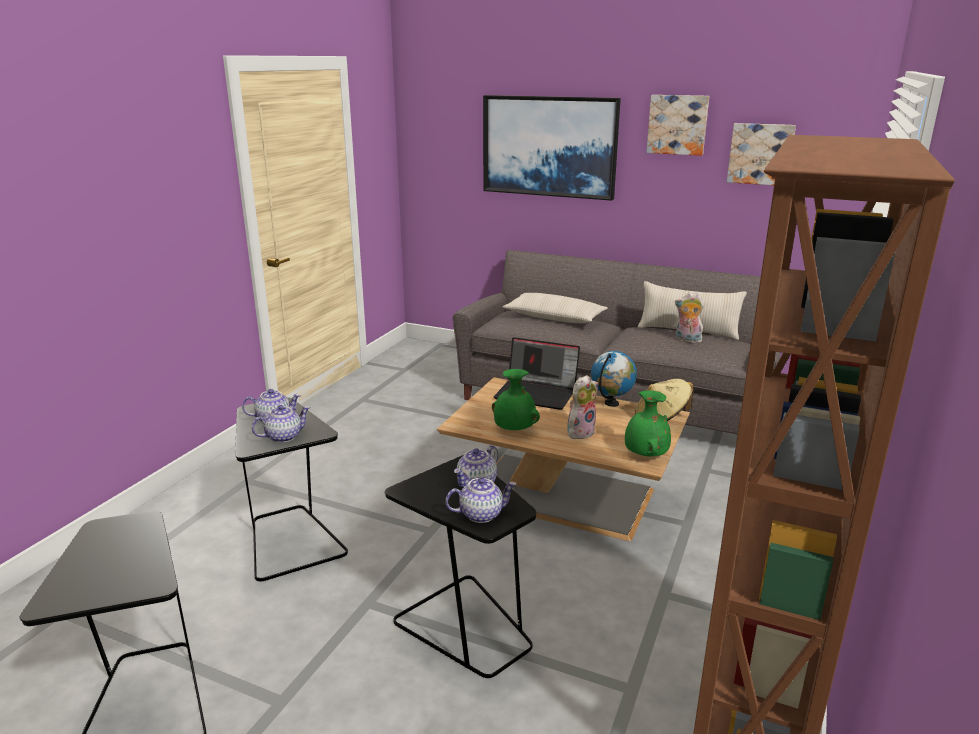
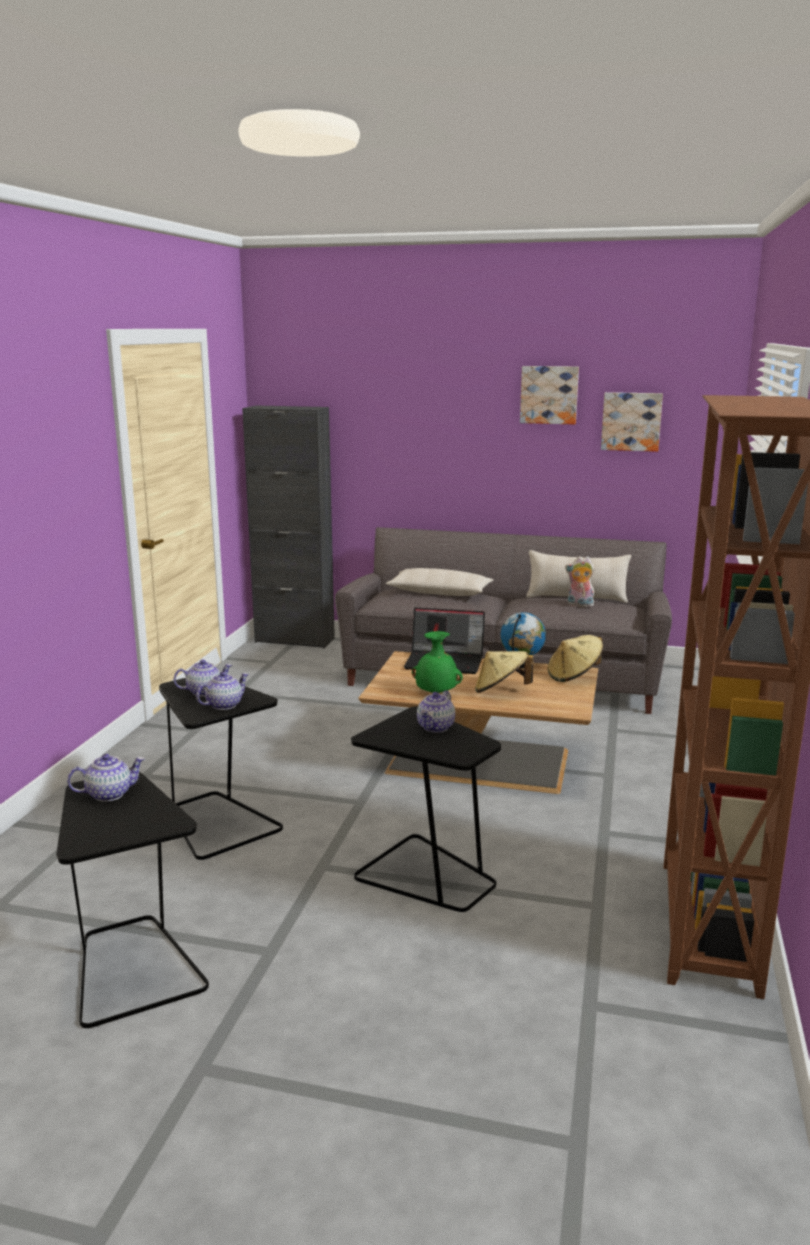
camera: 10 degrees left, 5 degrees down
(433, 348) = (294, 640): none -> black cabinet
(481, 514) = (452, 748): teapot -> teapot (109, 794)
(549, 146) = (418, 419): picture -> none
(580, 432) = (501, 690): plush toy -> beige hat
(645, 454) = (569, 704): green vase -> none

